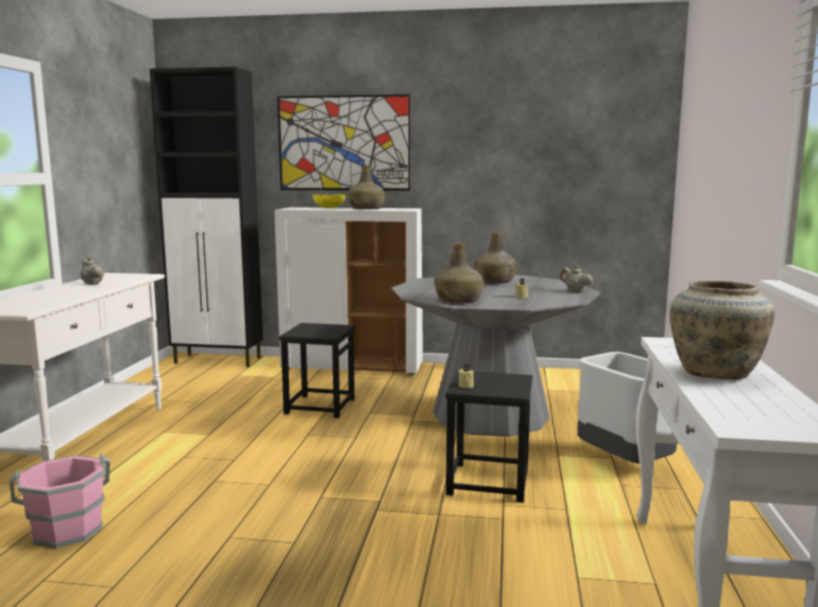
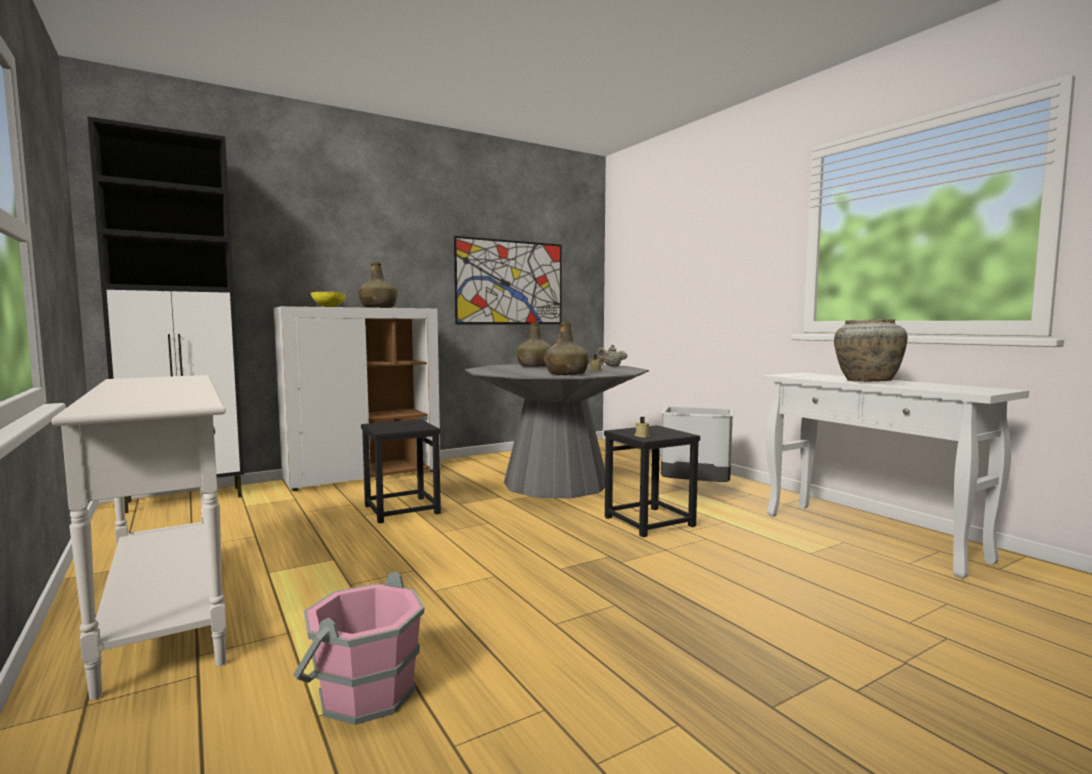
camera: 40 degrees left, 5 degrees down
(92, 283) = (151, 384): beige teapot -> none
(343, 143) = (335, 240): picture -> picture (510, 282)

